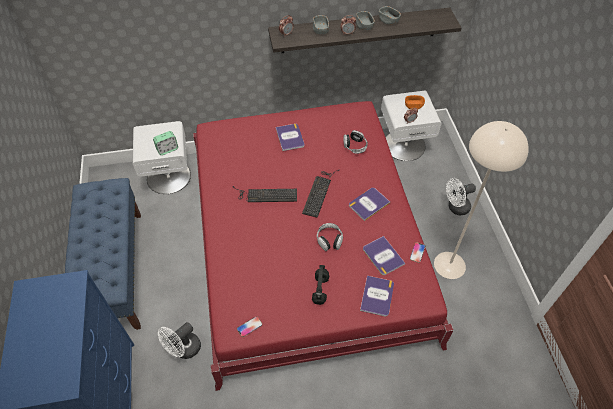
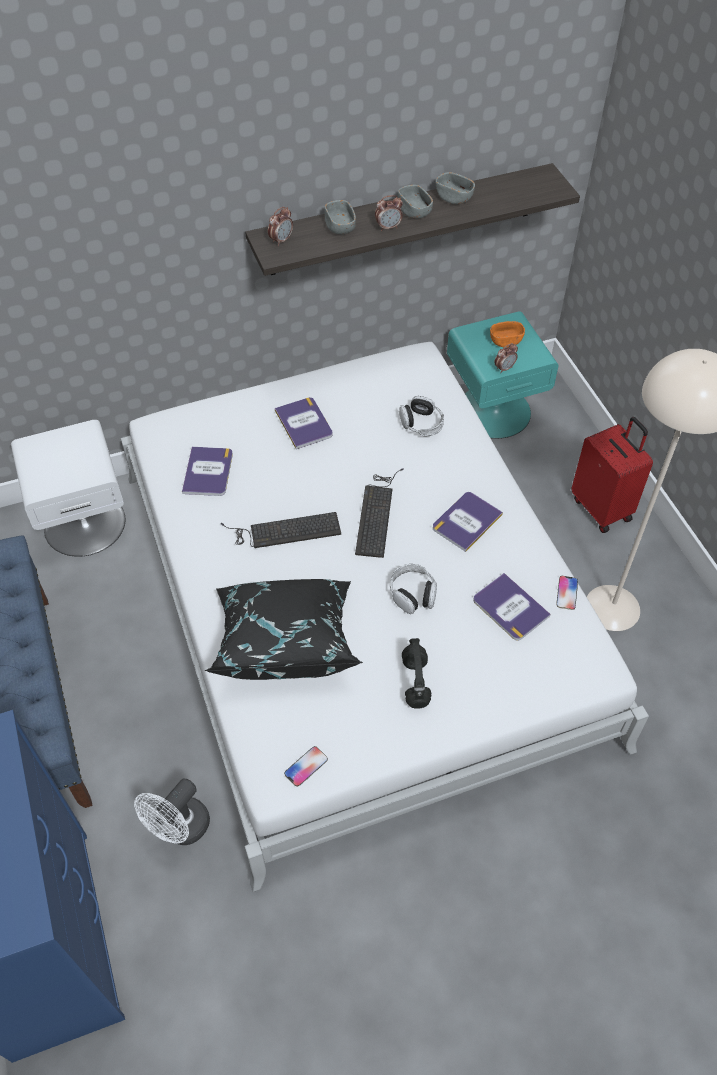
camera: 10 degrees left, 0 degrees up
(167, 149) = (84, 473): alarm clock -> none
(253, 255) = (285, 640): none -> black pillow
(306, 241) = (358, 603): red bed -> white bed
(377, 296) = (515, 678): book -> book (208, 472)
(404, 144) = (493, 410): white nightstand -> turquoise nightstand
(455, 208) = (602, 508): white fan -> red suitcase

